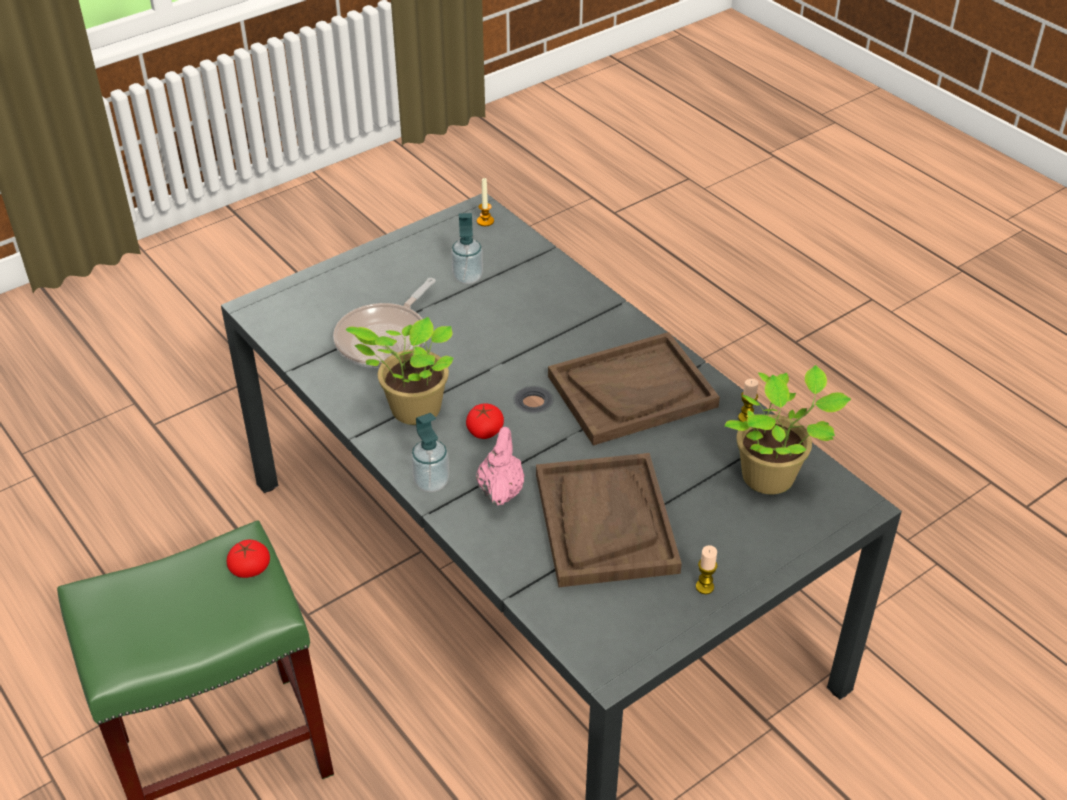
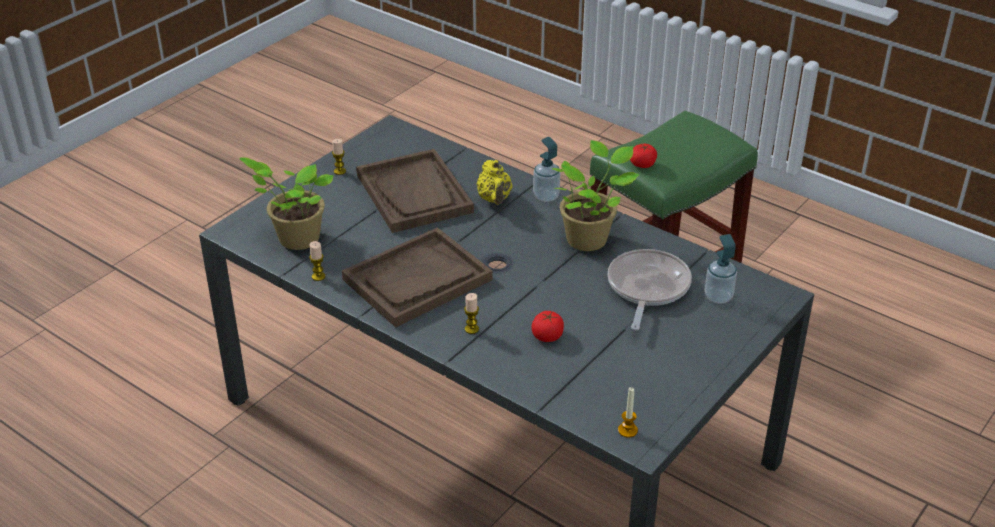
camera: 165 degrees right, 5 degrees down
(467, 277) = (609, 359): soap dispenser -> soap dispenser (718, 297)
(484, 431) = (524, 233): tomato -> tomato (547, 335)
(500, 490) = (494, 200): pink teapot -> yellow teapot
(589, 328) = (471, 329): none -> candle

